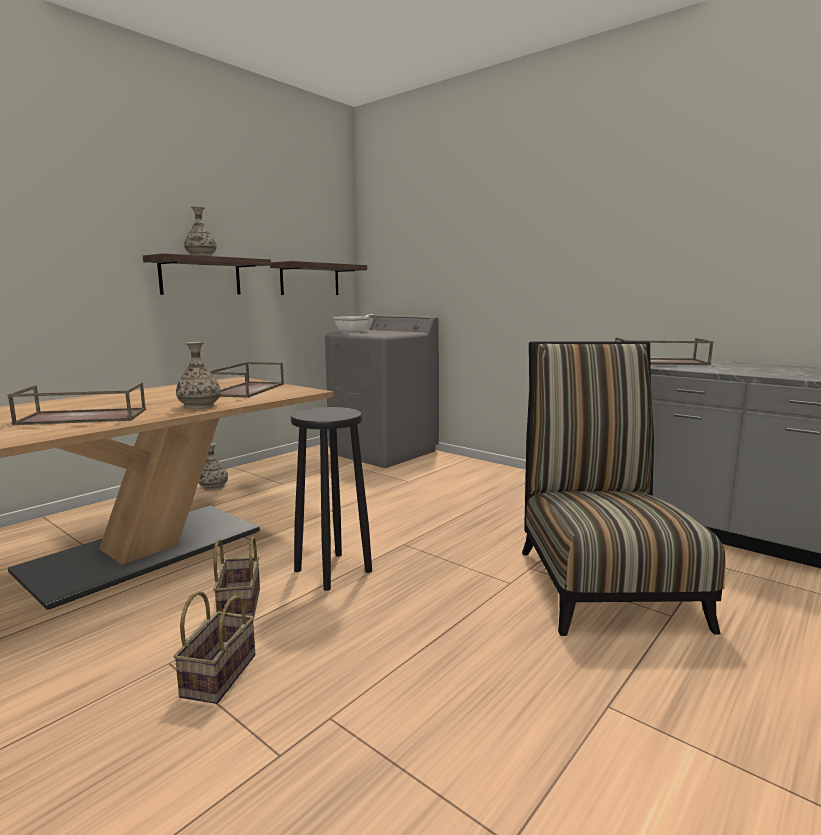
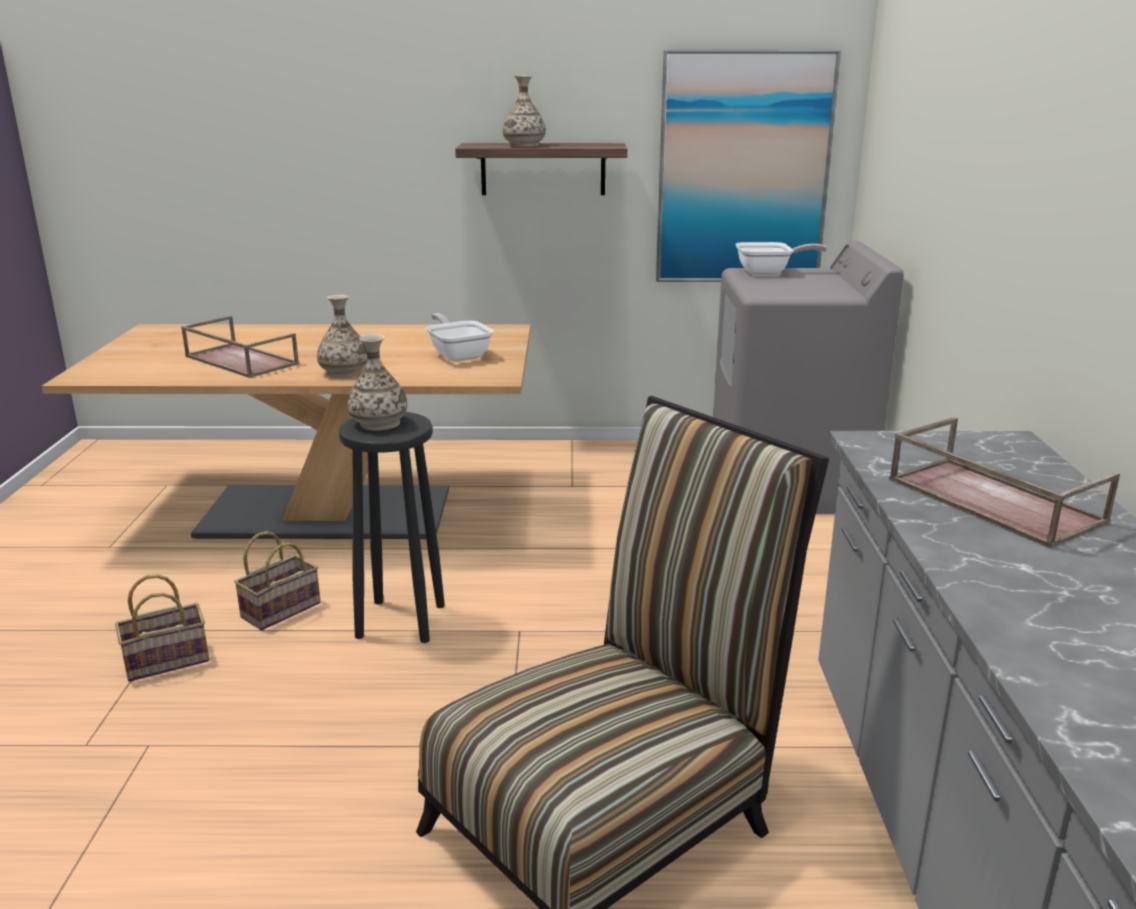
camera: 50 degrees right, 10 degrees up
(213, 487) = (505, 461): vase -> vase (379, 423)
(247, 389) = (458, 355): brown tray -> frying pan
(310, 279) = (743, 170): shelf -> picture

